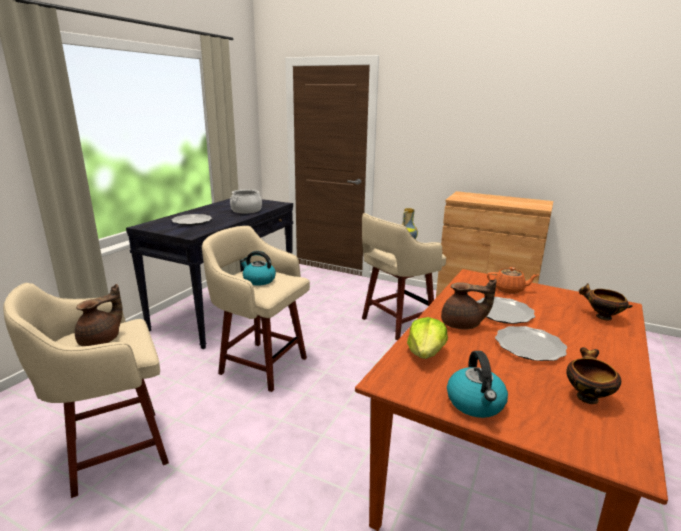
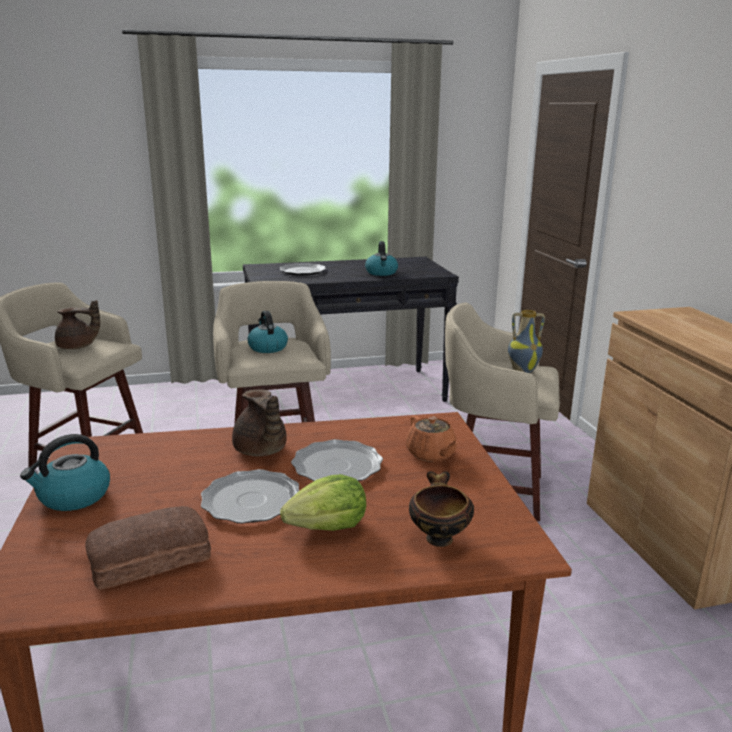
camera: 50 degrees right, 0 degrees up
(246, 210) = (381, 273): cooking pot -> kettle
(426, 353) = (161, 449): lettuce -> lettuce (328, 526)
(586, 396) = (148, 558): bowl -> bread

